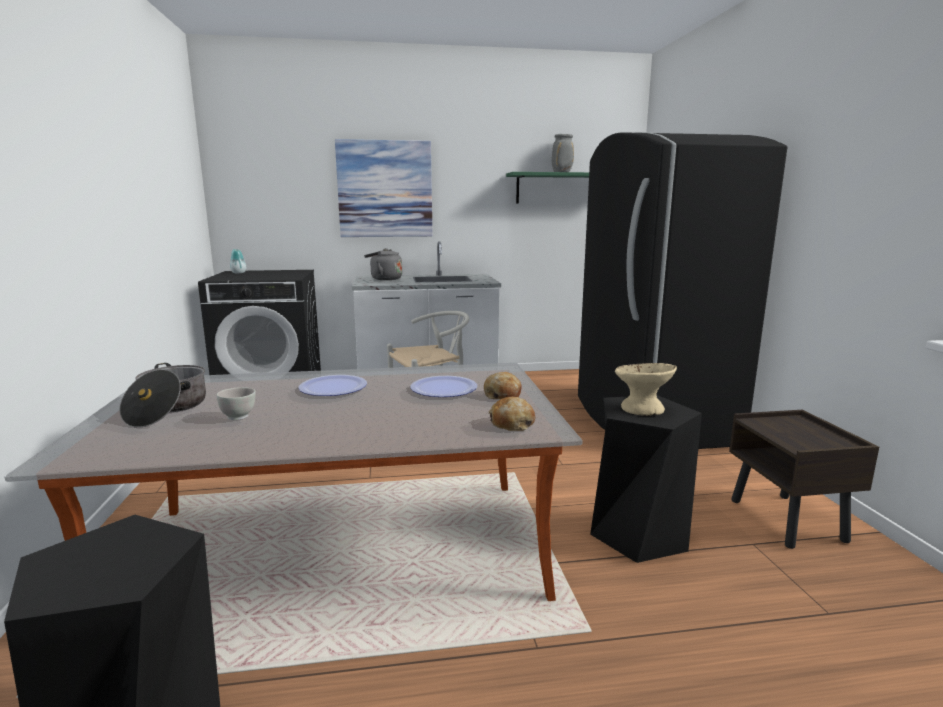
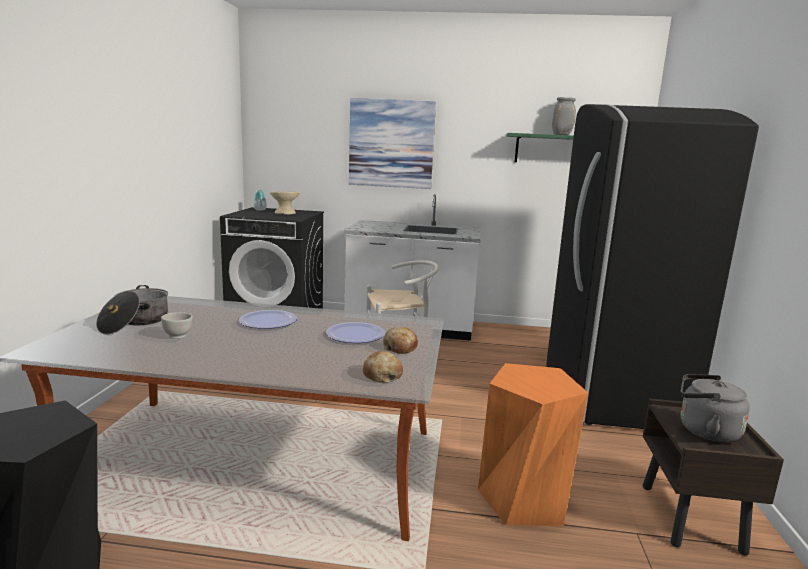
camera: 15 degrees right, 0 degrees up
(384, 279) = (379, 225): grey kettle -> grey kettle (704, 431)
(638, 534) = (524, 499): black stool -> orange stool
(642, 409) = (532, 379): beige bowl -> beige bowl (285, 213)

